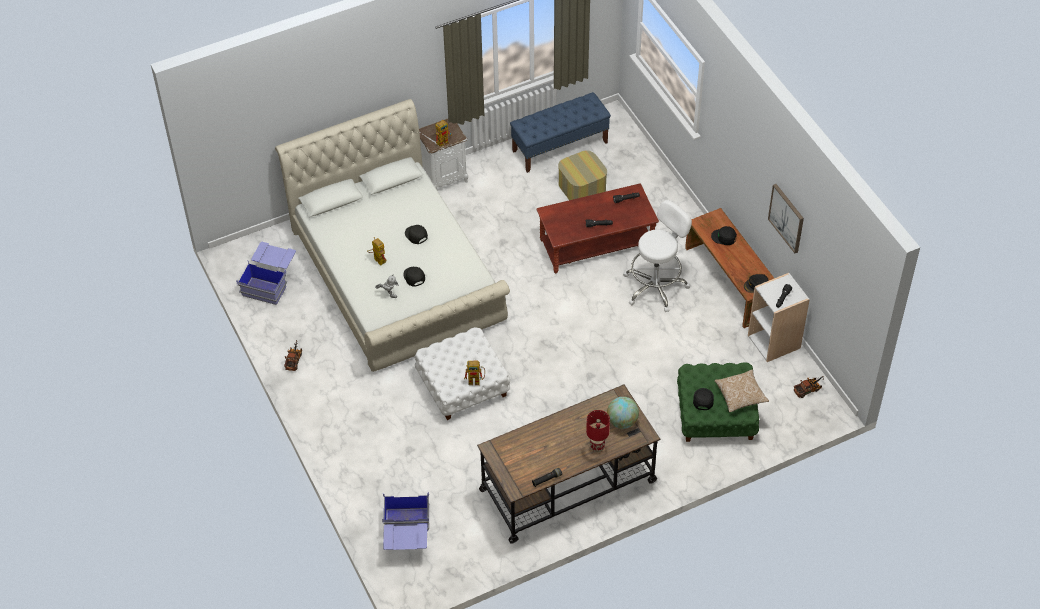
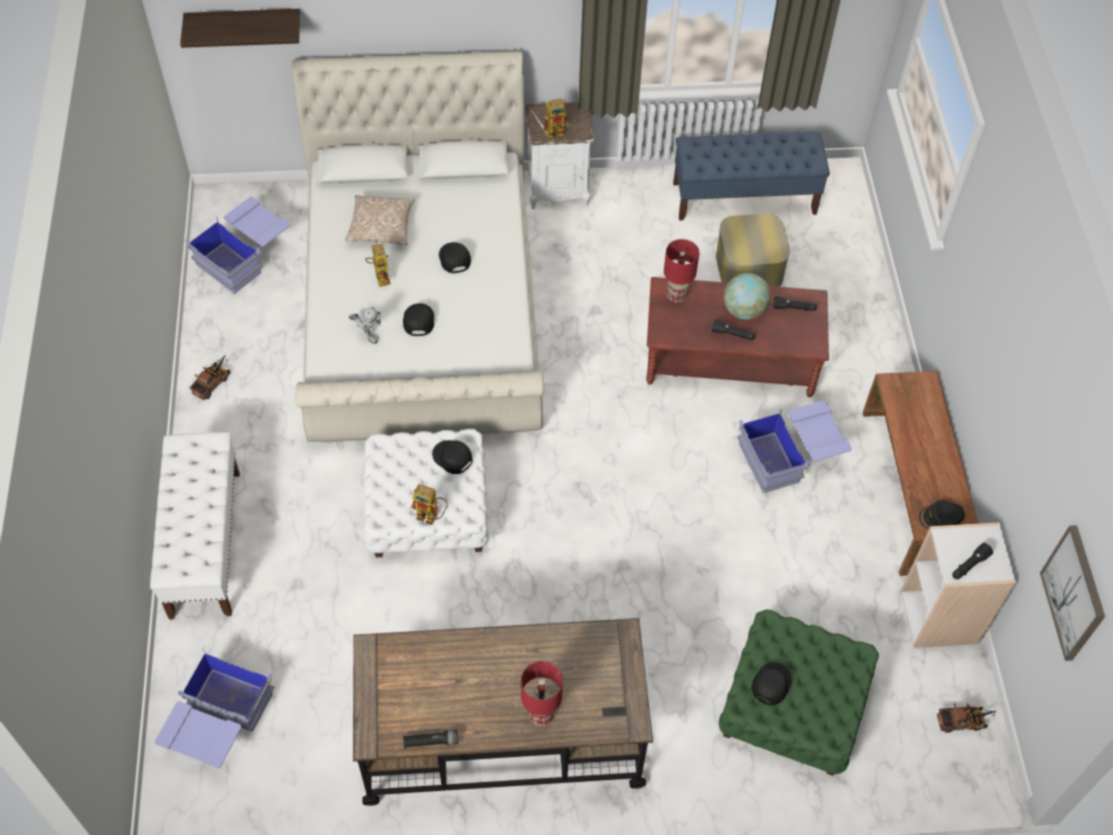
camera: 20 degrees right, 5 degrees up
(245, 133) = (244, 25): none -> shelf
(342, 447) = (205, 543): none -> white bench
(556, 214) = (676, 296): none -> red table lamp
(622, 421) = (604, 685): globe -> globe (744, 310)
(655, 286) = (790, 457): white stool -> blue storage box
(724, 237) = (922, 421): black cap -> black cap (452, 458)
(740, 396) = (836, 700): pillow -> pillow (381, 228)
(787, 218) = (1025, 434): picture -> picture (1074, 593)

